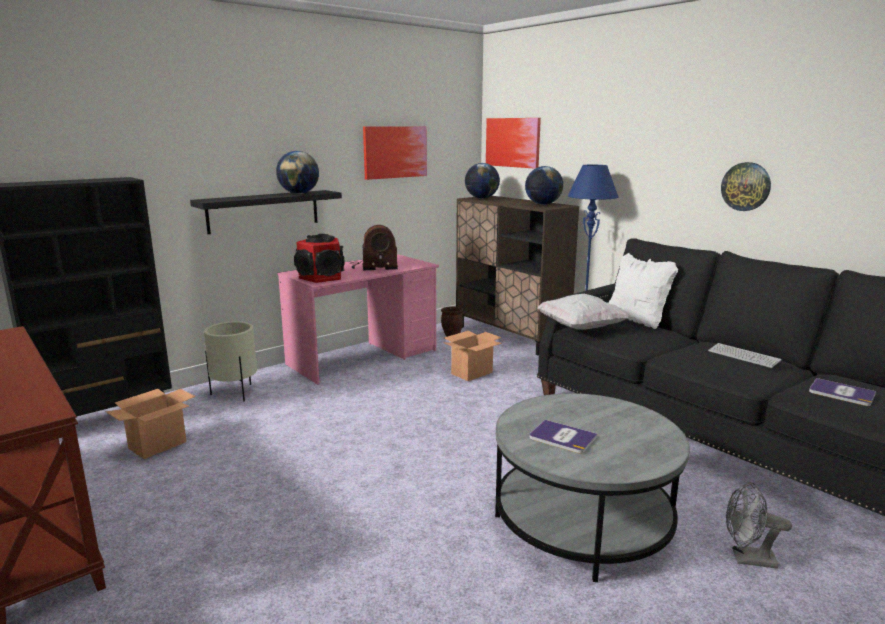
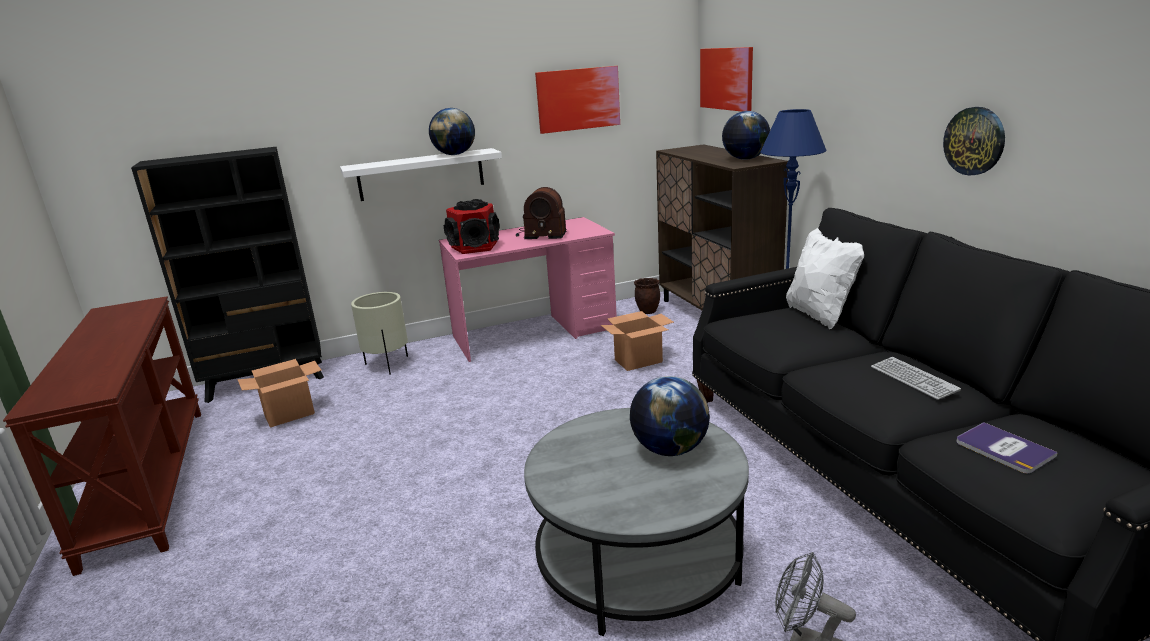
camera: 20 degrees right, 5 degrees up
(263, 211) = (421, 174): black shelf -> white shelf
(481, 198) = (685, 150): globe -> globe (669, 449)
(562, 437) = (596, 465): book -> none
(580, 328) = (734, 322): white pillow -> none

